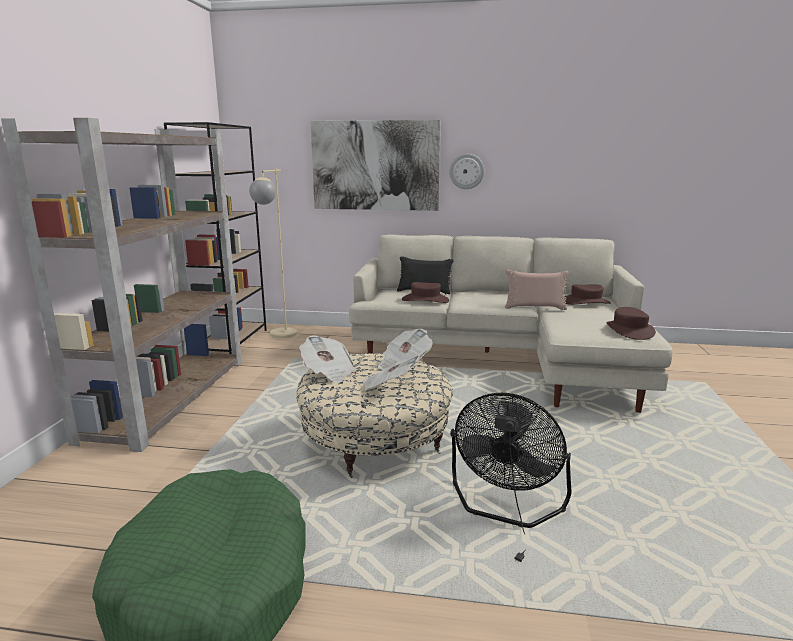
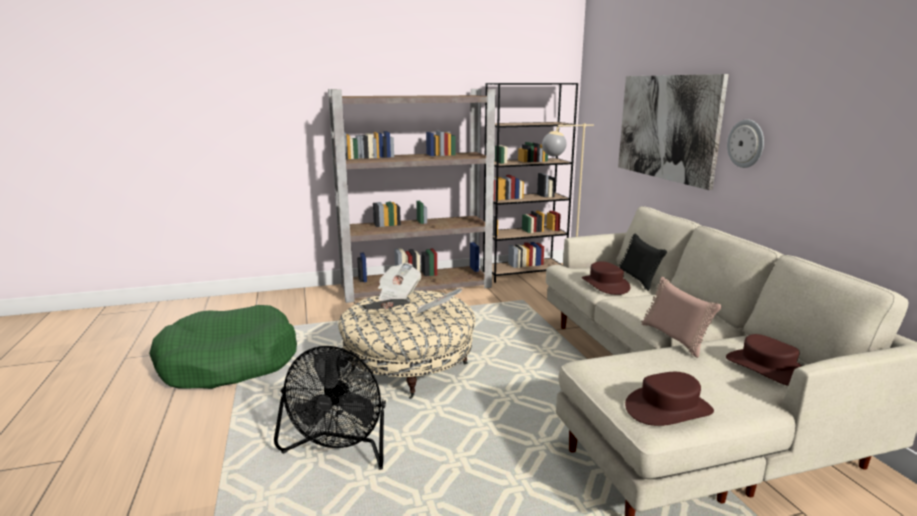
camera: 65 degrees right, 0 degrees up
(505, 512) = (337, 447): black fan -> black fan turned 105 degrees clockwise

